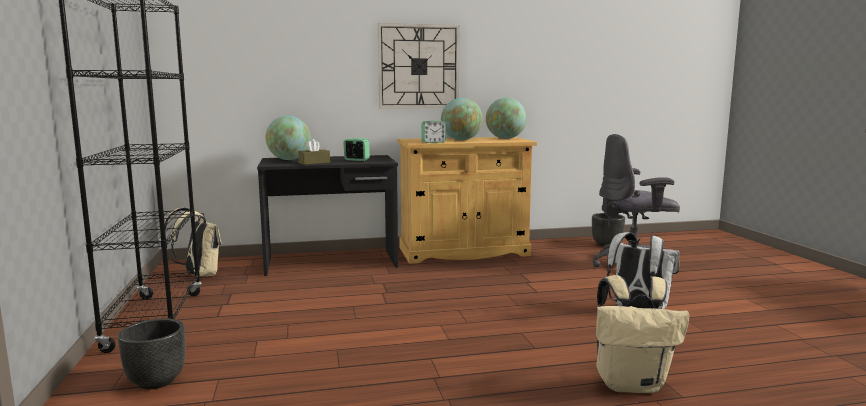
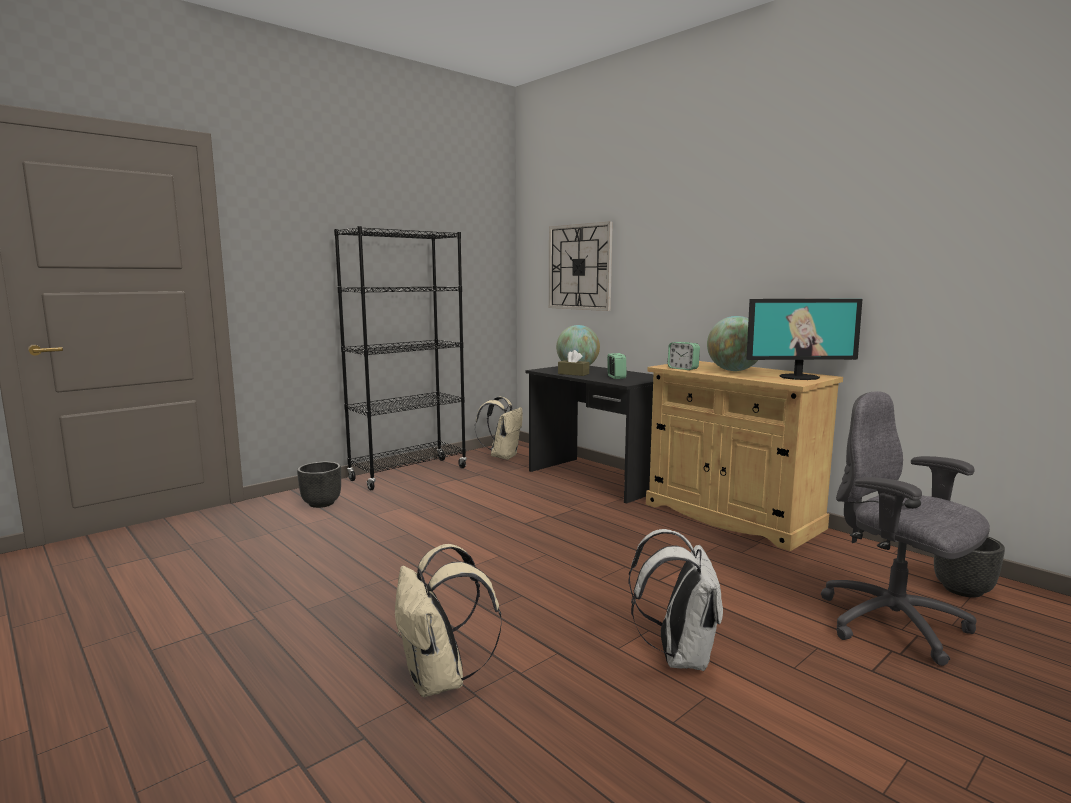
camera: 60 degrees right, 0 degrees up
(418, 66) = (722, 274): wall clock -> wall clock (580, 267)
(505, 138) = (799, 377): globe -> monitor

